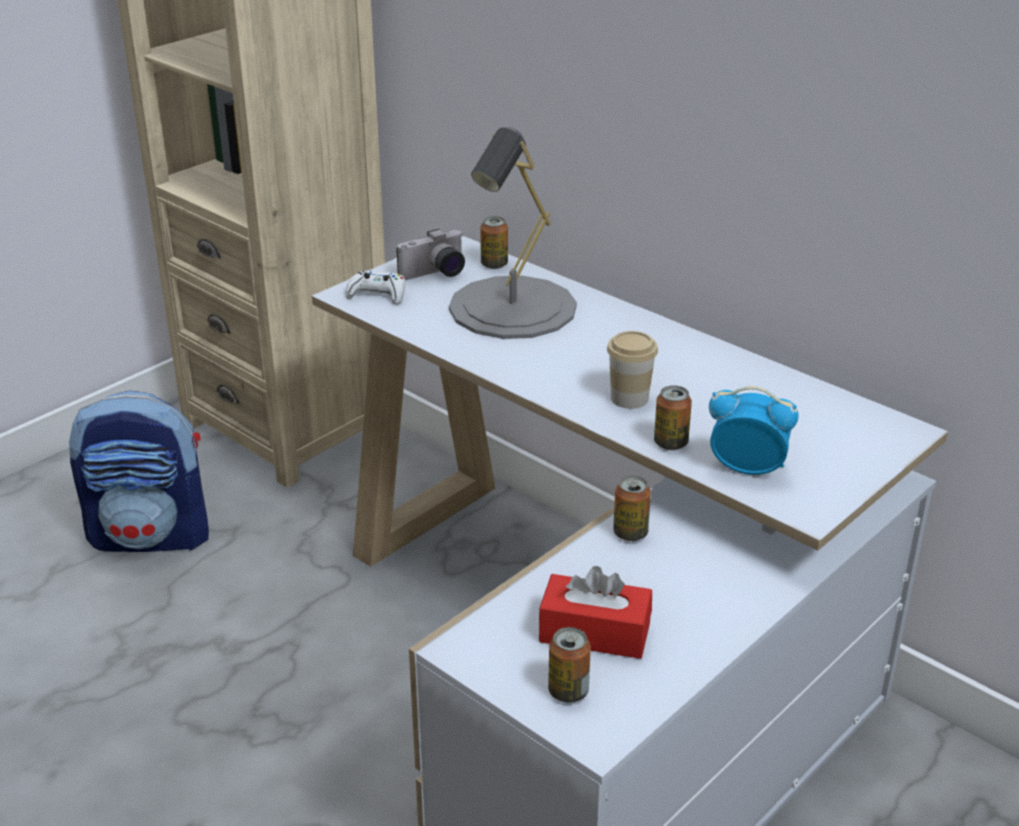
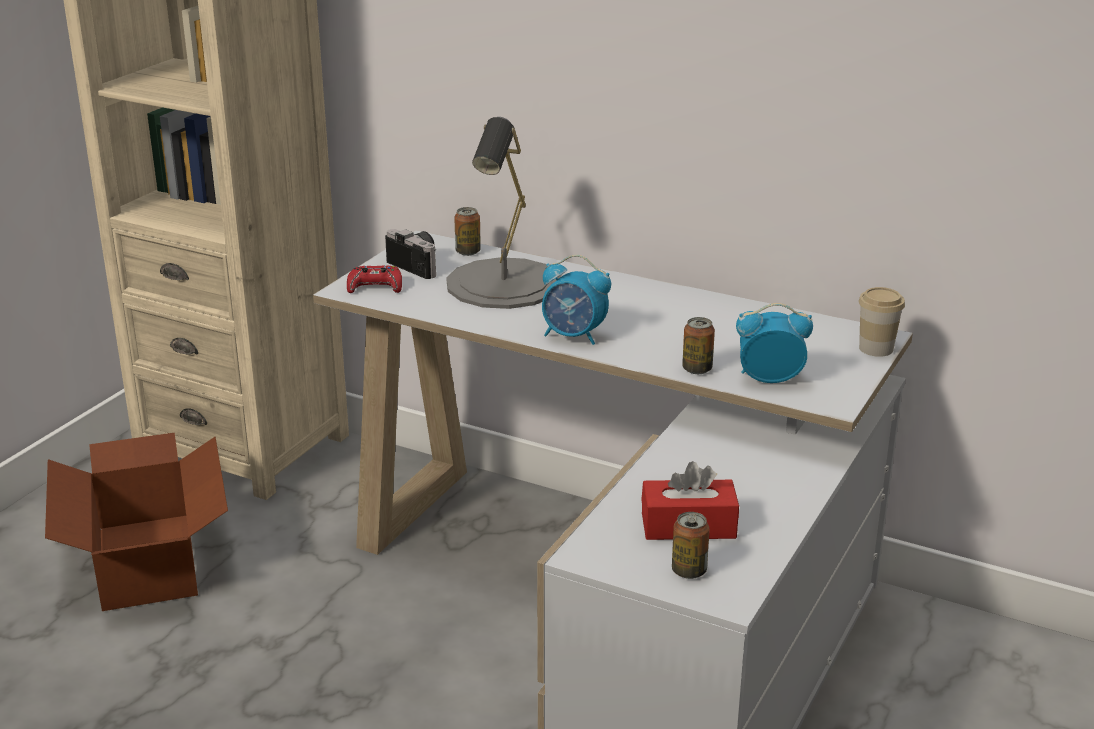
camera: 15 degrees left, 5 degrees down
(152, 536) = (149, 560): backpack -> cardboard box
(377, 295) = (375, 287): white game controller -> red game controller
(435, 274) = (419, 265): camera -> camera turned 90 degrees counterclockwise
(555, 382) = (574, 336): none -> alarm clock
(629, 398) = (644, 340): cup -> cup (876, 348)
(630, 533) = (680, 449): can -> none

